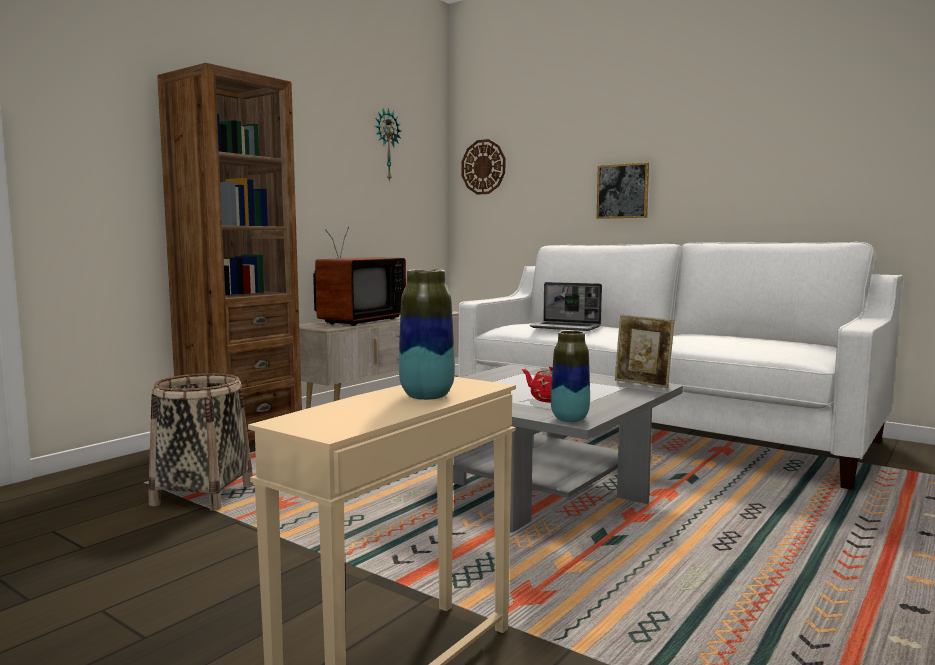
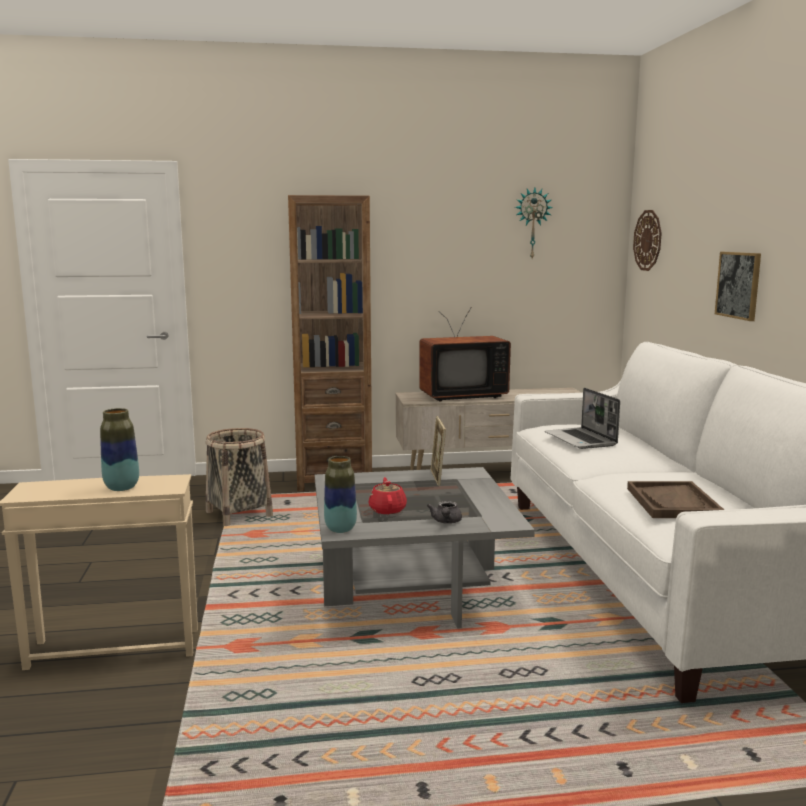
camera: 45 degrees right, 5 degrees up
(619, 395) = (446, 522): none -> grey teapot
(642, 384) = (507, 517): picture frame -> picture frame (437, 478)
(750, 342) = (673, 503): none -> brown tray

